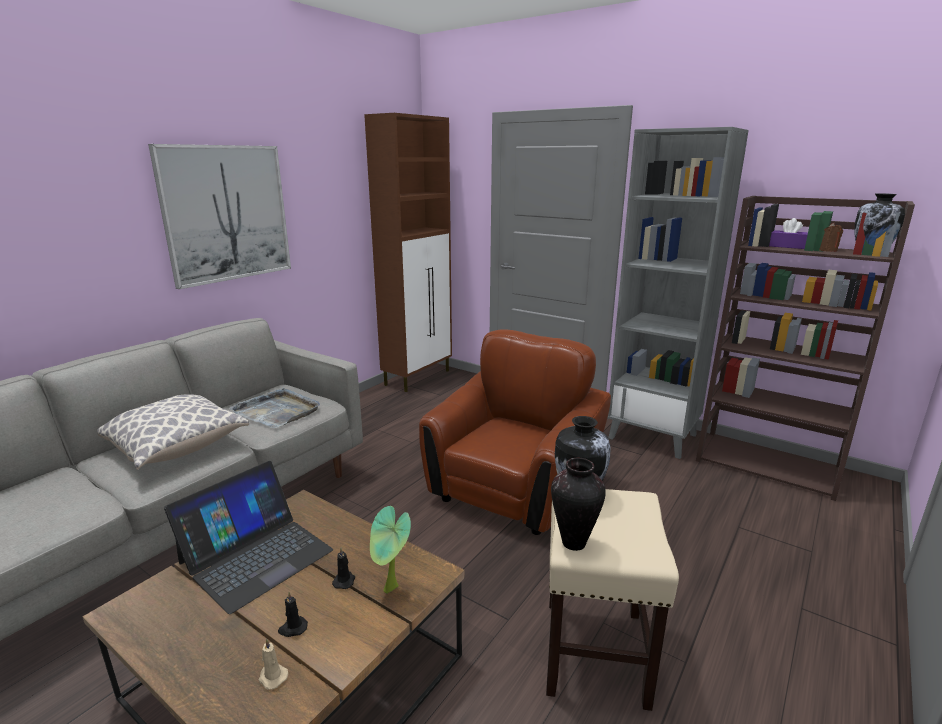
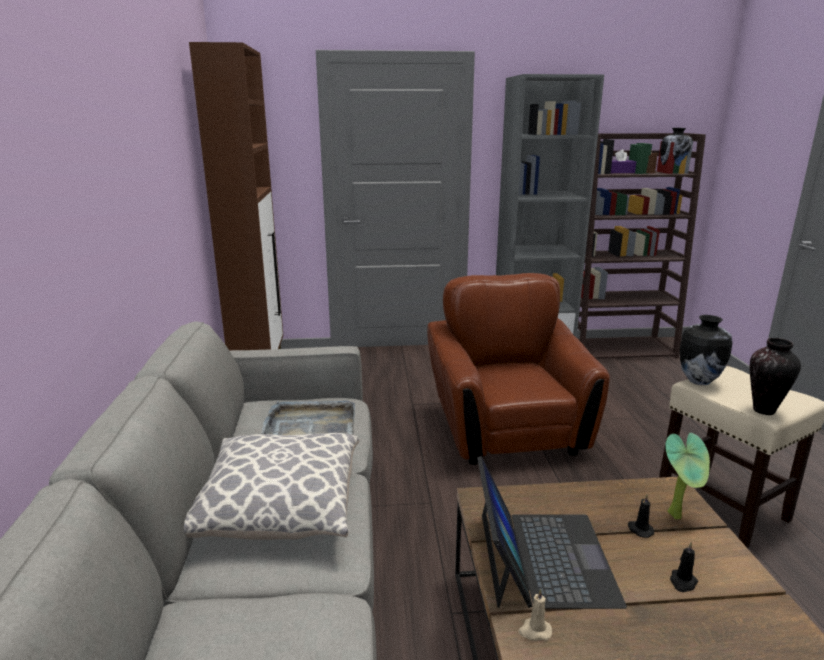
camera: 40 degrees left, 0 degrees up
(226, 213) = (120, 178): picture -> none
(272, 677) = (741, 619): beige candle -> beige candle (534, 631)

